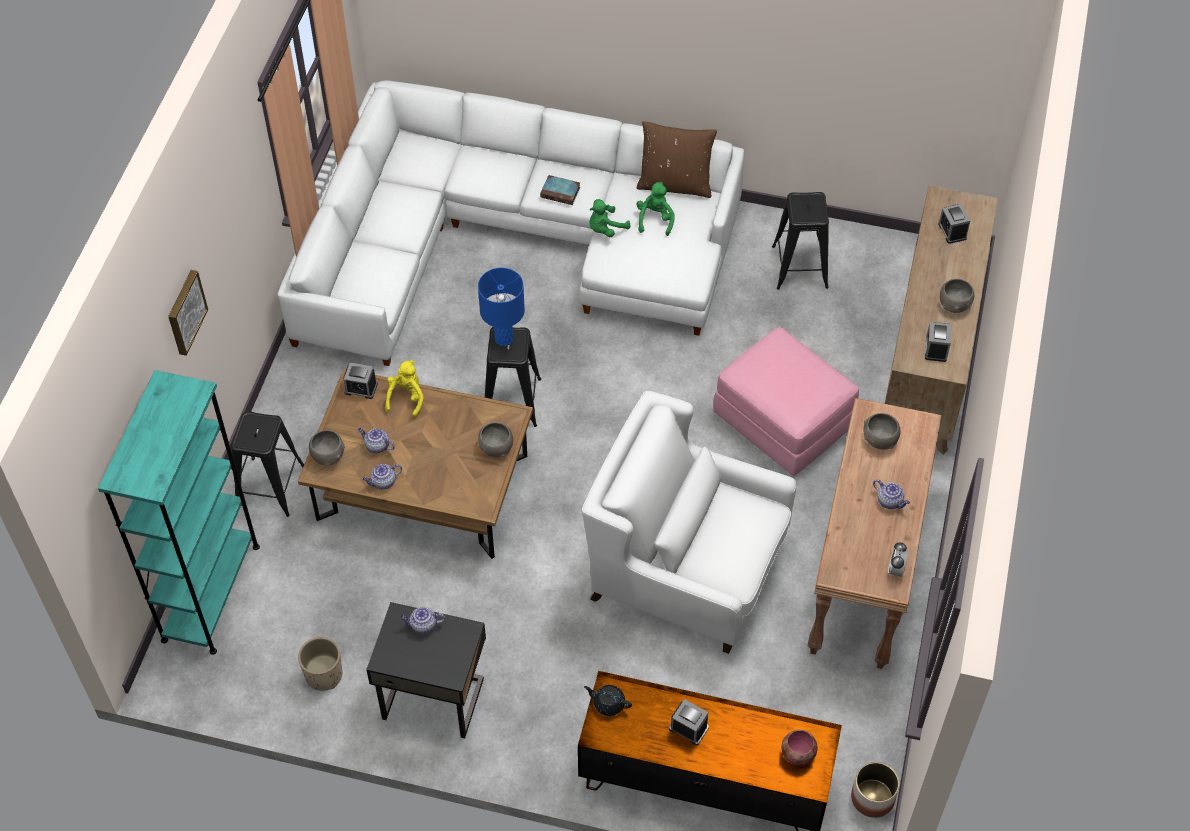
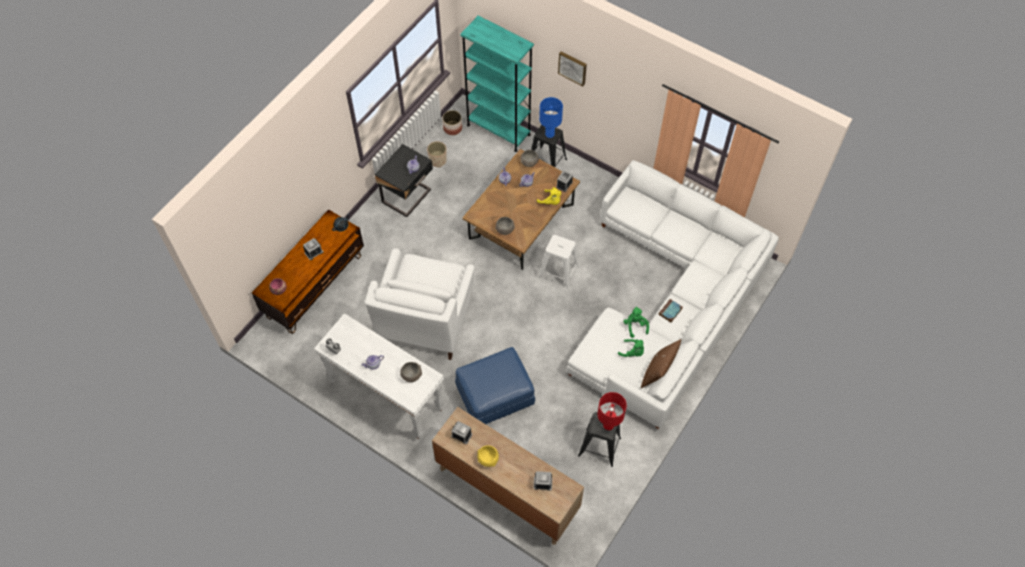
camera: 110 degrees right, 5 degrees up
(504, 339) = (564, 245): blue table lamp -> blue table lamp (549, 134)
(511, 401) = (558, 273): black stool -> white stool
(687, 569) = (425, 317): white armchair -> white armchair turned 150 degrees clockwise
(784, 421) = (494, 395): pink ottoman -> blue ottoman
(804, 202) = (608, 425): none -> red table lamp
(864, 575) = (385, 396): brown console table -> white console table
(872, 798) = (271, 350): planter -> planter (452, 128)
(954, 305) = (488, 459): grey bowl -> yellow bowl

